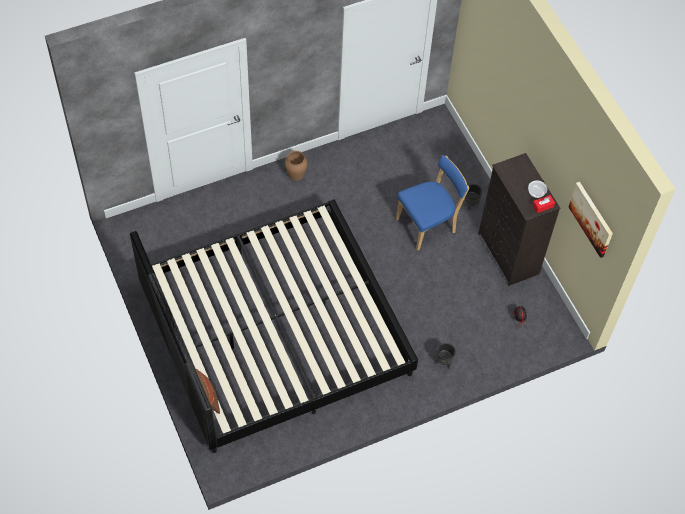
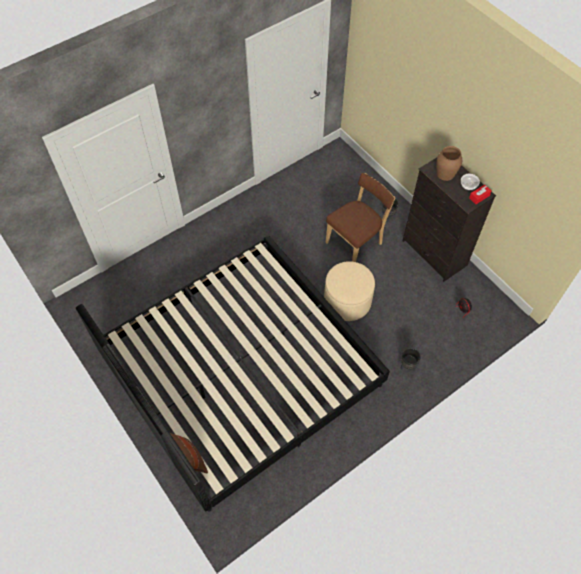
camera: 10 degrees left, 0 degrees up
(296, 173) = (225, 221): brown vase -> brown vase (445, 173)
(401, 284) = (347, 301): none -> beige ottoman
(428, 225) = (356, 242): blue chair -> brown chair
(591, 219) = (538, 197): picture -> none

